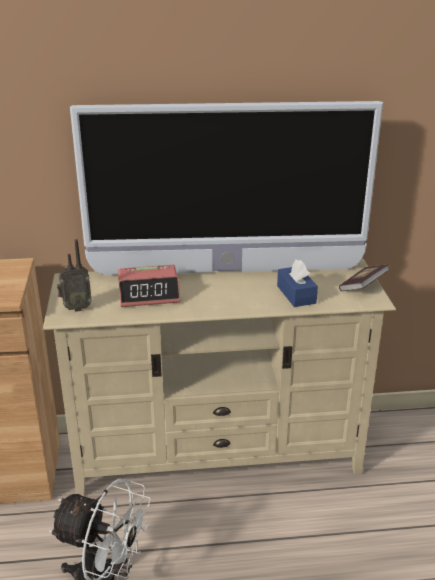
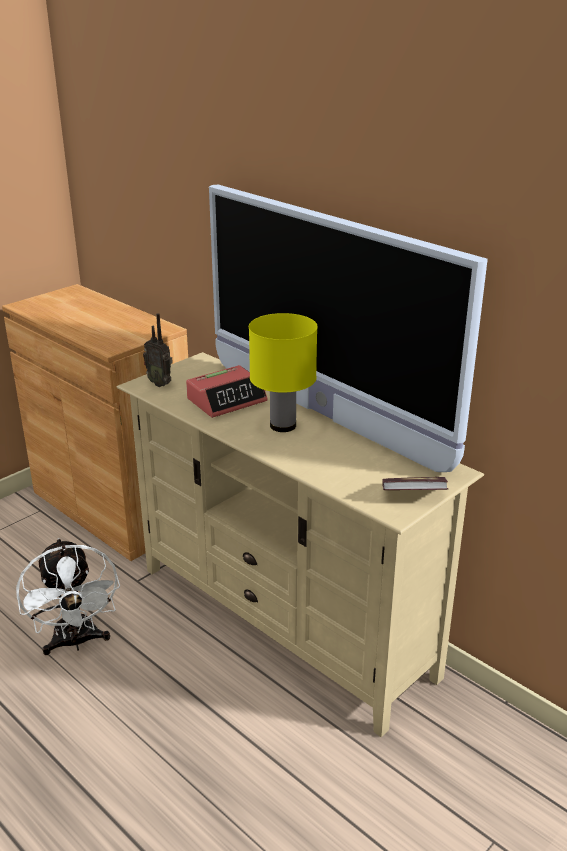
camera: 50 degrees right, 0 degrees up
(149, 294) = (227, 400): alarm clock -> alarm clock turned 75 degrees counterclockwise
(218, 289) = (283, 425): none -> yellow table lamp
(296, 294) = (335, 465): blue tissue box -> none

